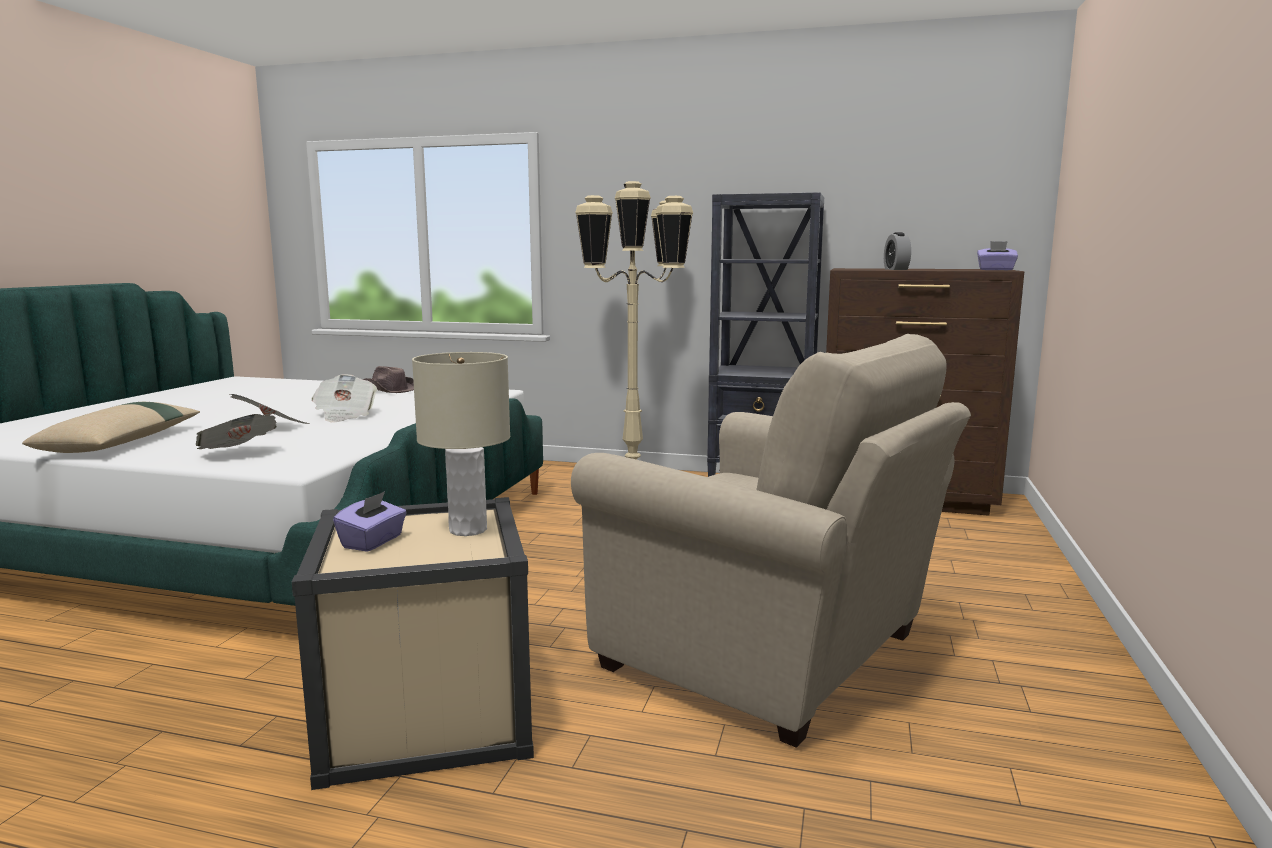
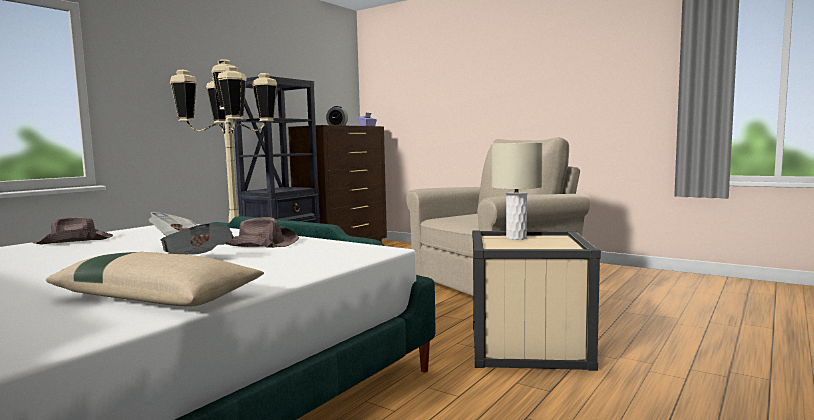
camera: 70 degrees left, 5 degrees down
(238, 453) = (301, 262): newspaper -> none
(357, 430) = (261, 243): none -> brown hat
(373, 542) = (530, 247): purple tissue box -> none

